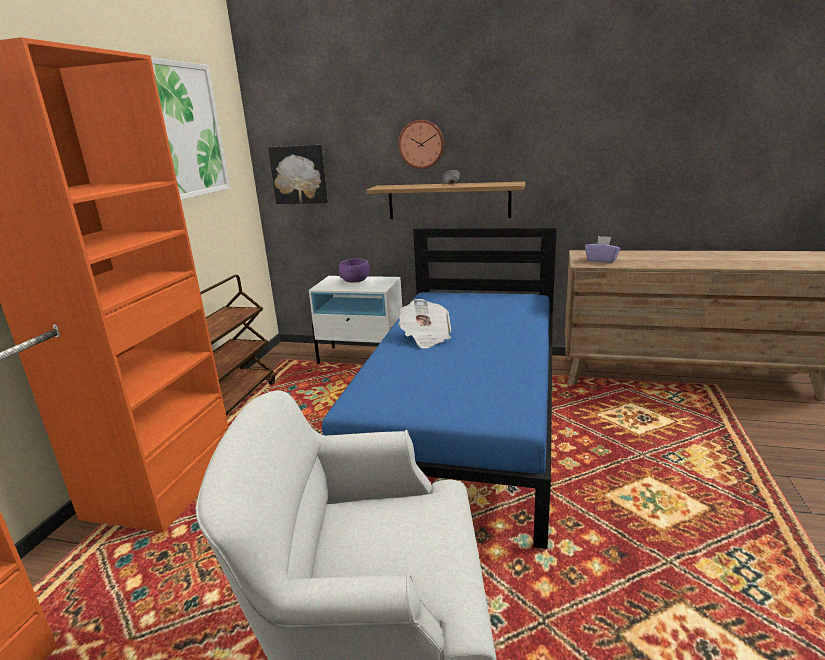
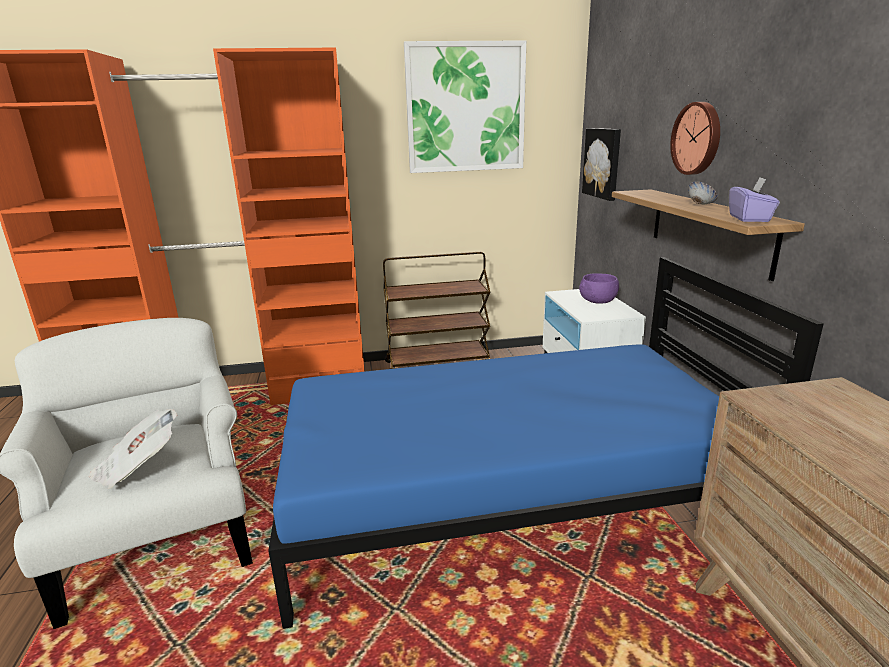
camera: 65 degrees right, 0 degrees up
(425, 337) = (495, 378): newspaper -> newspaper (138, 467)
(601, 260) = (814, 413): purple tissue box -> purple tissue box (749, 218)

